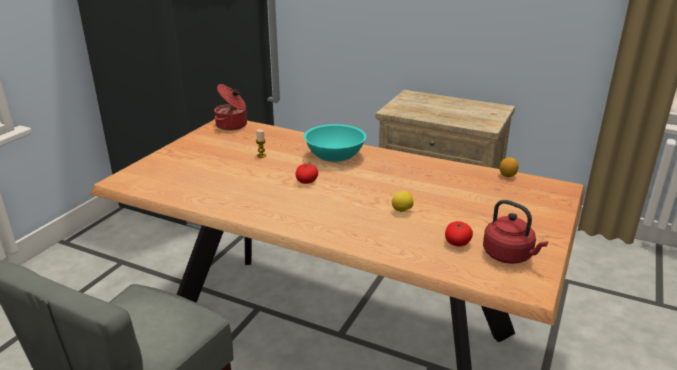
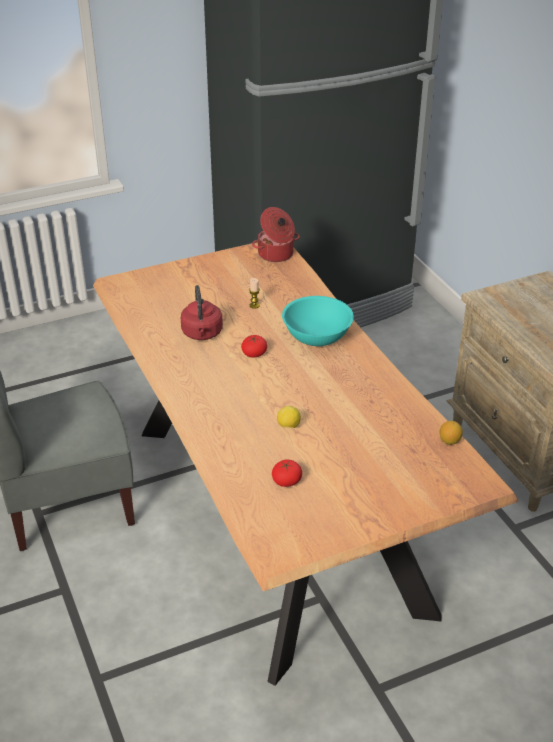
camera: 40 degrees right, 10 degrees up
(509, 256) = (309, 517): red kettle -> red kettle (202, 334)

